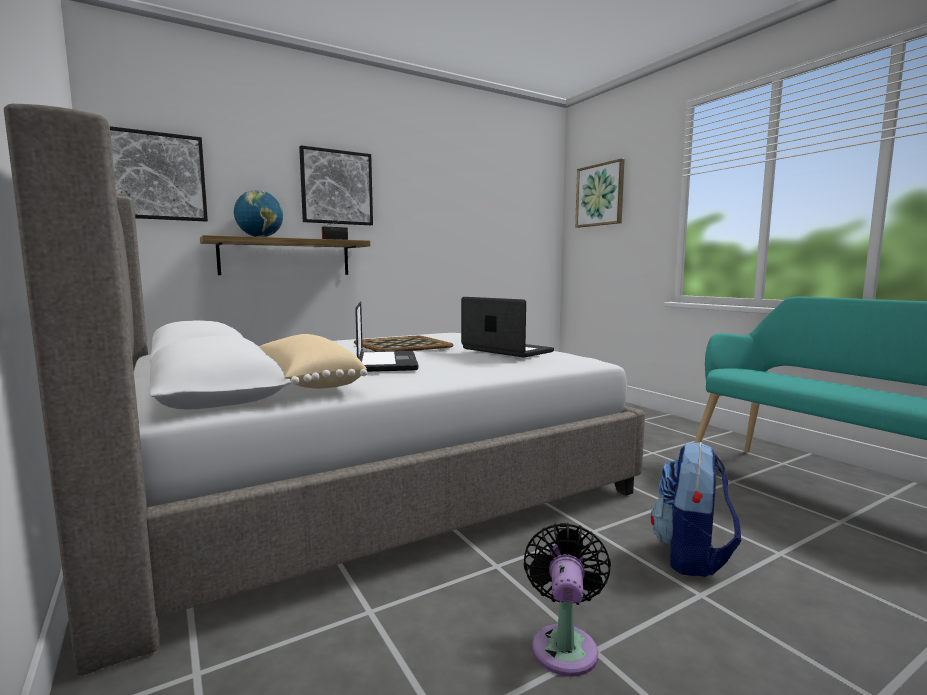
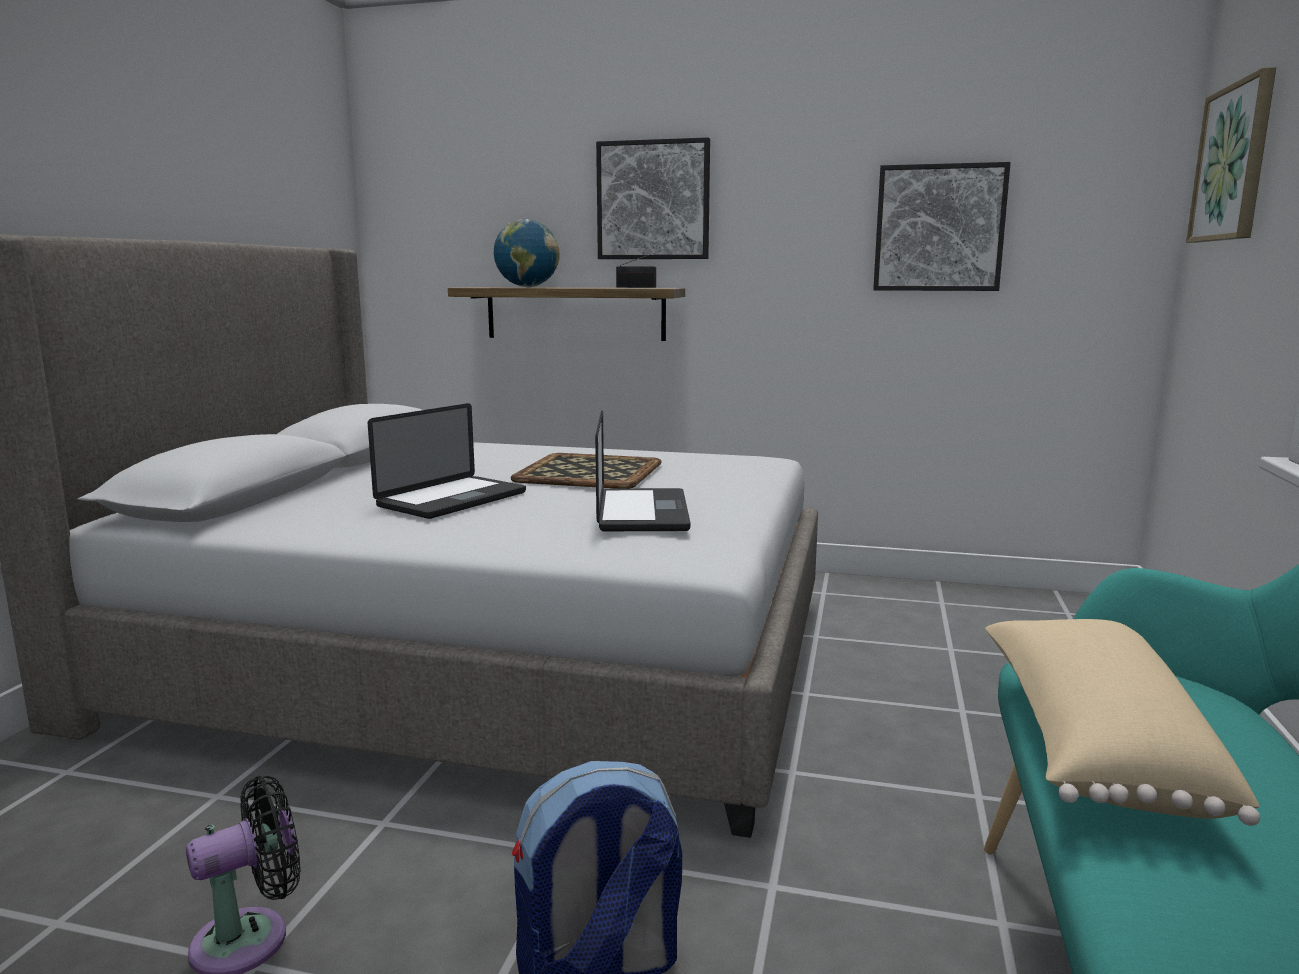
camera: 45 degrees right, 5 degrees up
(157, 176) = (428, 210): picture -> picture (939, 228)
(304, 382) = (298, 509): beige pillow -> beige pillow (1090, 745)

